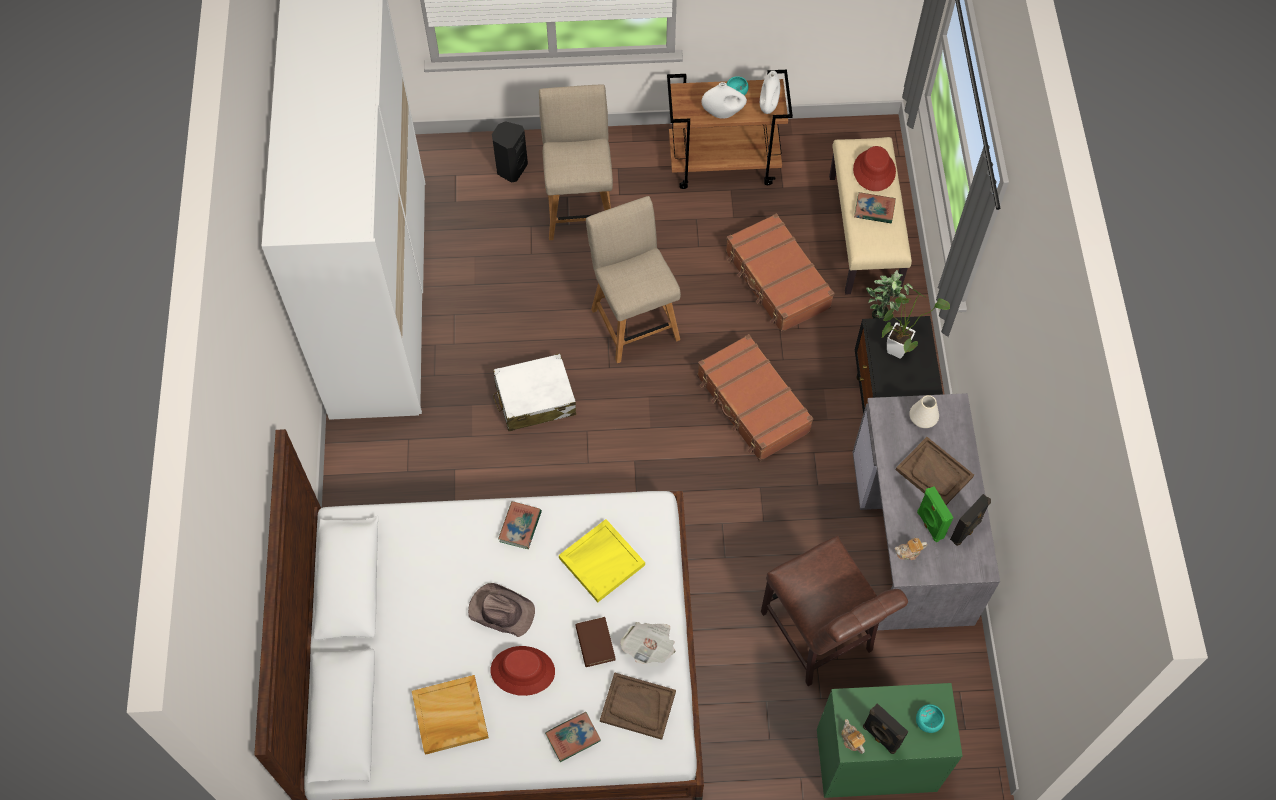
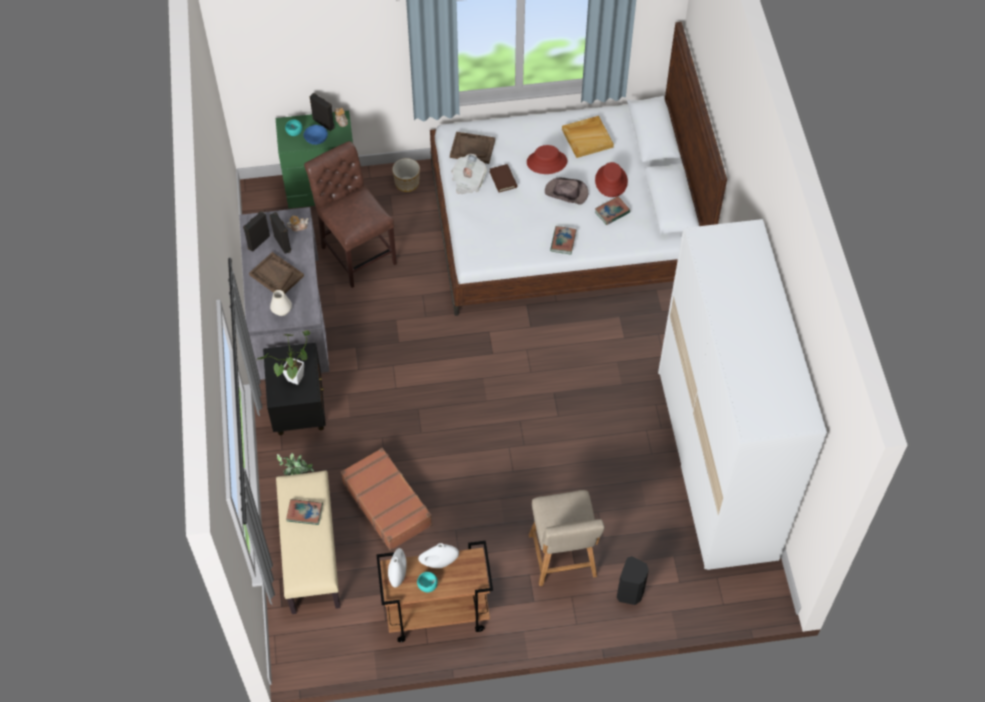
camera: 175 degrees right, 5 degrees down
(534, 399) = (574, 392): white suitcase -> none
(573, 737) = (510, 132): book -> book (612, 212)
(602, 561) = (504, 225): yellow tray -> none
(633, 320) = (504, 460): beige chair -> none
(741, 760) = (407, 183): none -> planter
(752, 405) = (405, 400): brown suitcase -> none
(874, 171) = (303, 551): red hat -> red hat (611, 181)
(891, 703) = (316, 139): none -> blue bowl
(929, 525) = (283, 243): green speaker -> black speaker

